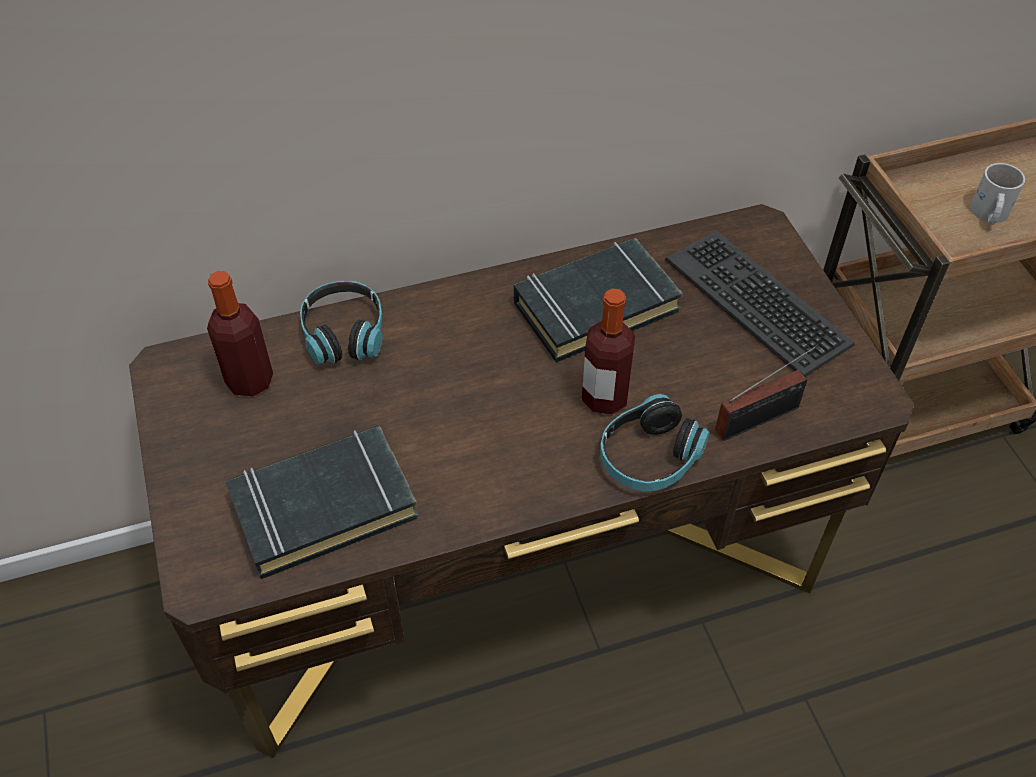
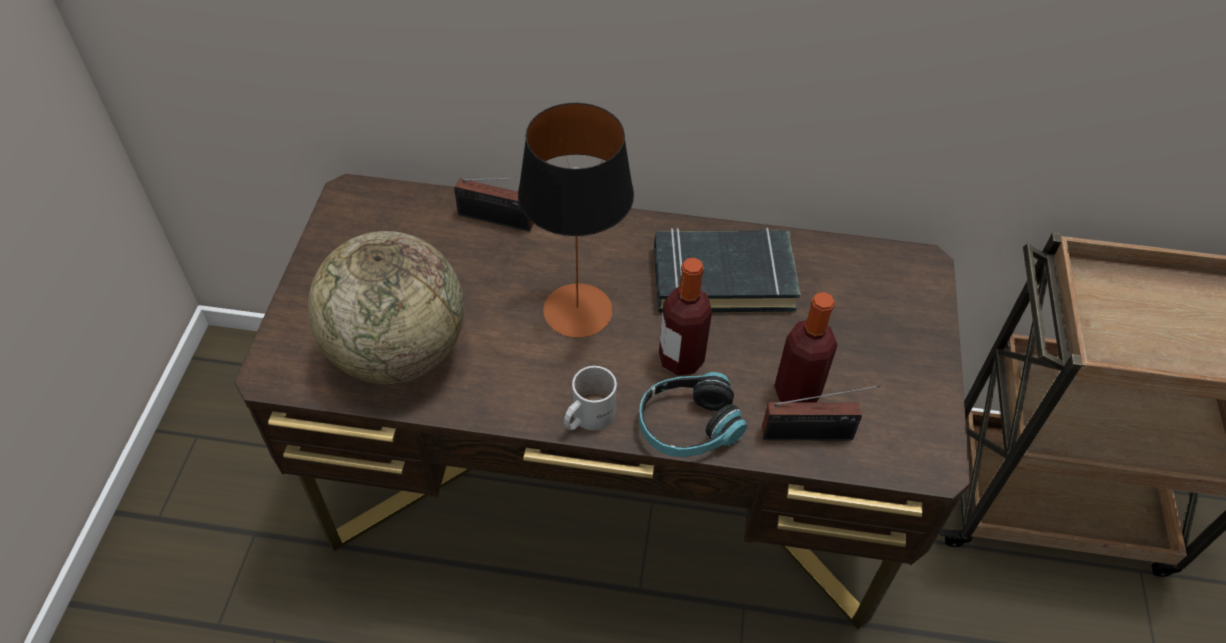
camera: 25 degrees right, 0 degrees up
(250, 381) = (404, 230): bottle -> bottle (797, 392)
(323, 506) = (398, 352): black book -> globe
(344, 333) = (500, 220): headphones -> radio
(478, 391) = (577, 310): none -> table lamp
(757, 301) = (875, 330): keyboard -> none
(987, 214) = (1161, 336): white mug -> white mug (586, 416)

